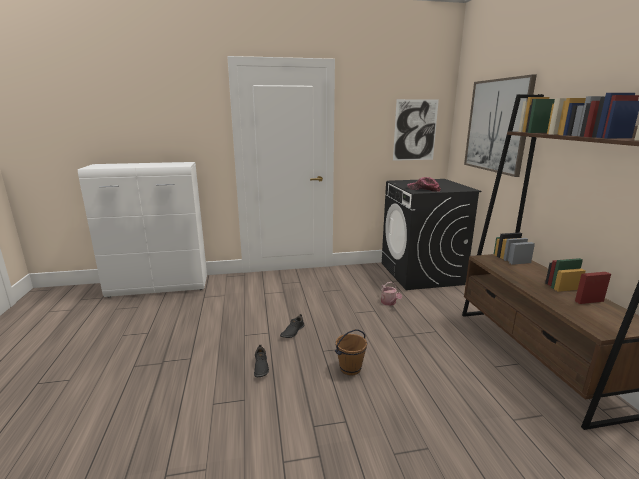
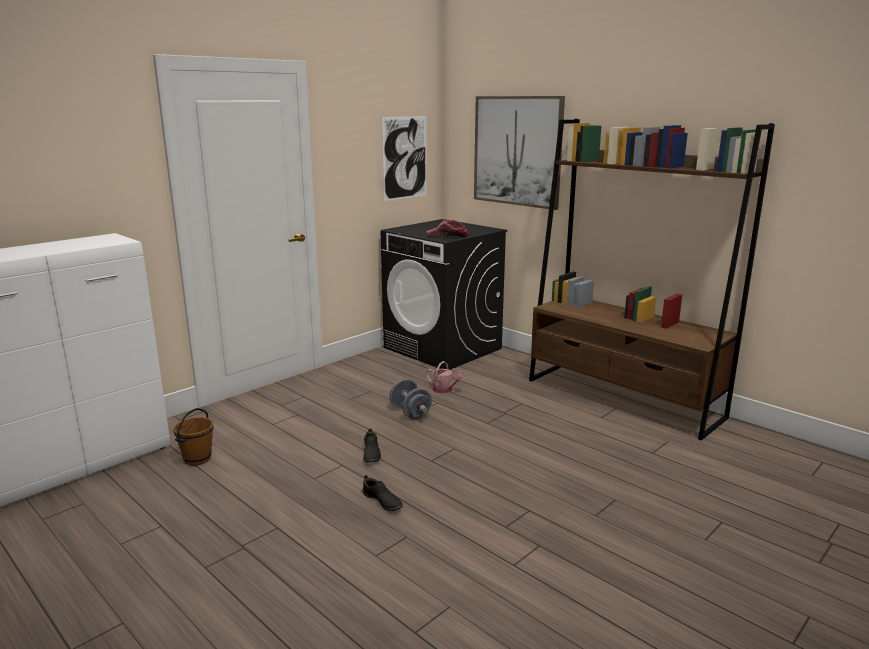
camera: 35 degrees left, 0 degrees up
(348, 312) = (410, 412): none -> grey dumbbell
(350, 368) = (479, 466): brown bucket -> brown bucket (197, 459)

